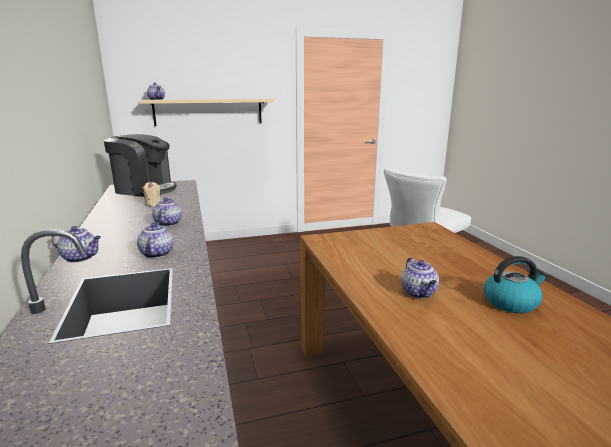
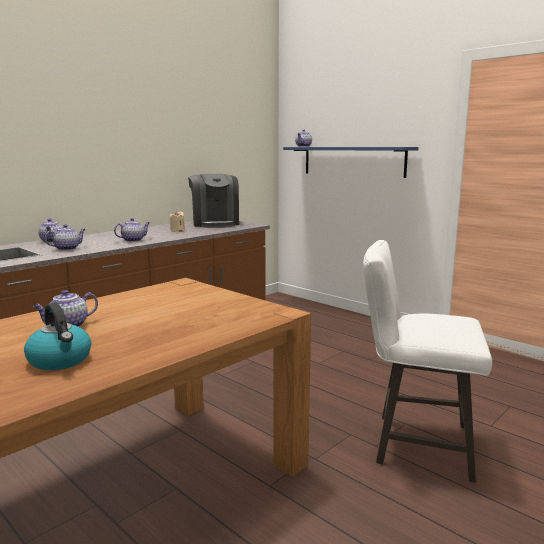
camera: 60 degrees right, 5 degrees down
(208, 112) = (352, 161): beige shelf -> blue shelf

